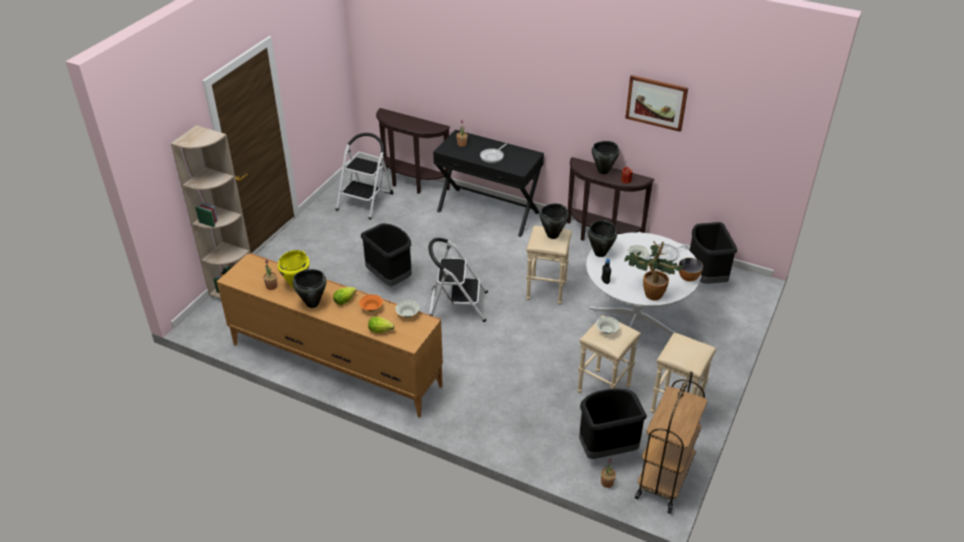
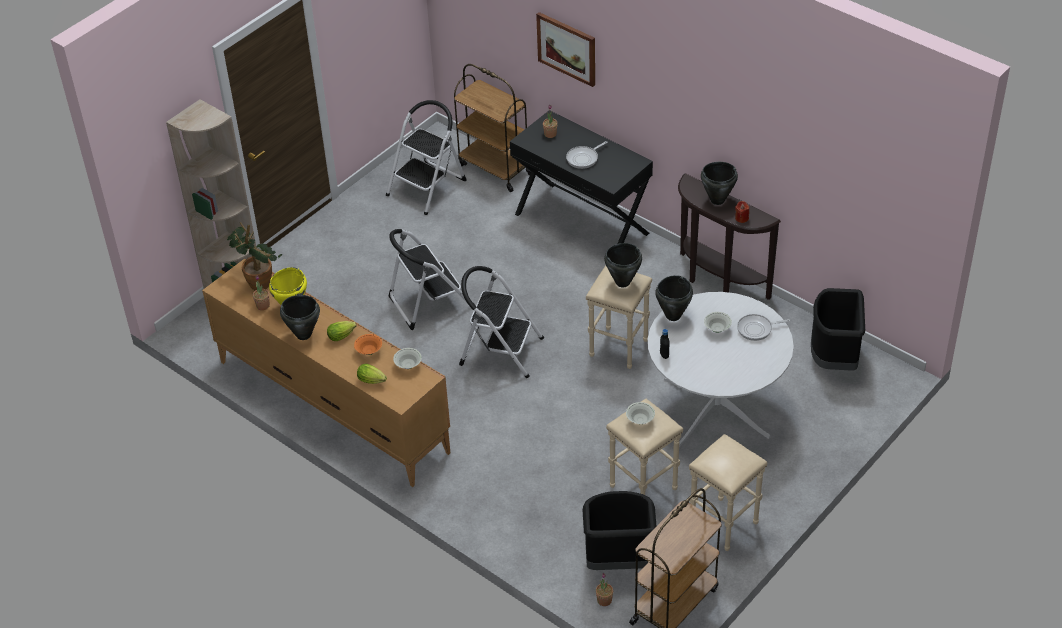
camera: 15 degrees right, 5 degrees up
(390, 278) = (428, 302): black trash can -> step ladder
(412, 184) = (494, 169): brown console table -> brown cart
(650, 292) = (714, 378): potted plant -> potted plant (258, 280)
(656, 102) = (780, 127): picture -> picture (567, 48)
(688, 278) = (770, 365): bowl -> none

